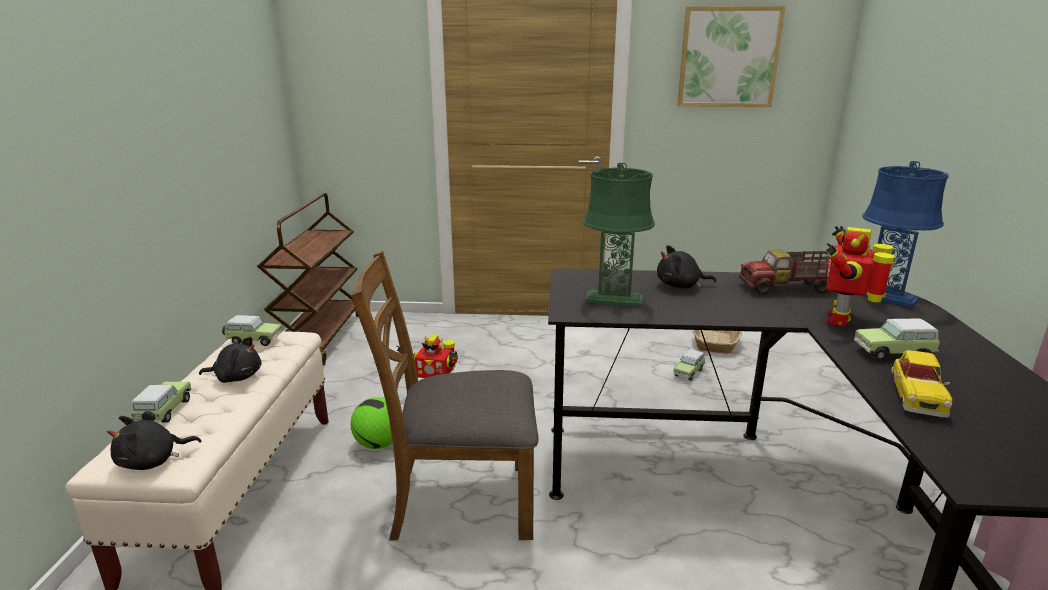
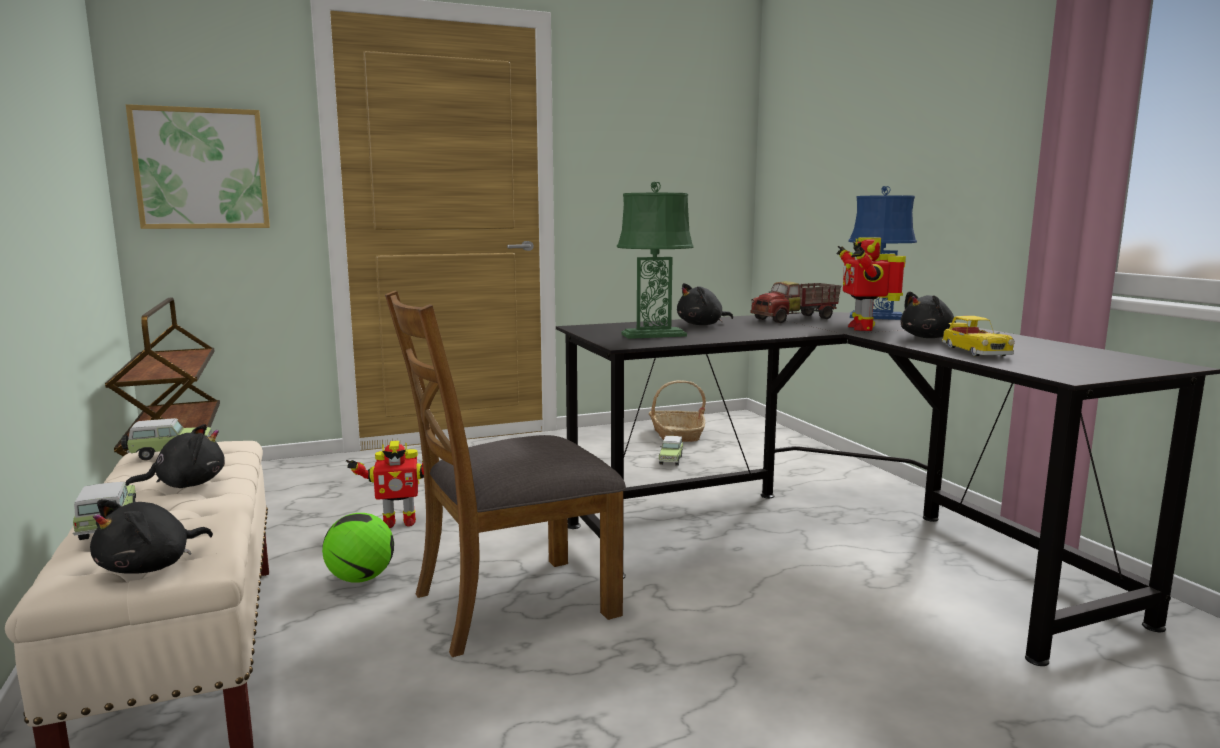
camera: 25 degrees left, 10 degrees down
(728, 57) = (649, 135): picture -> picture (201, 169)
(895, 353) = (929, 337): toy car -> black plush toy

